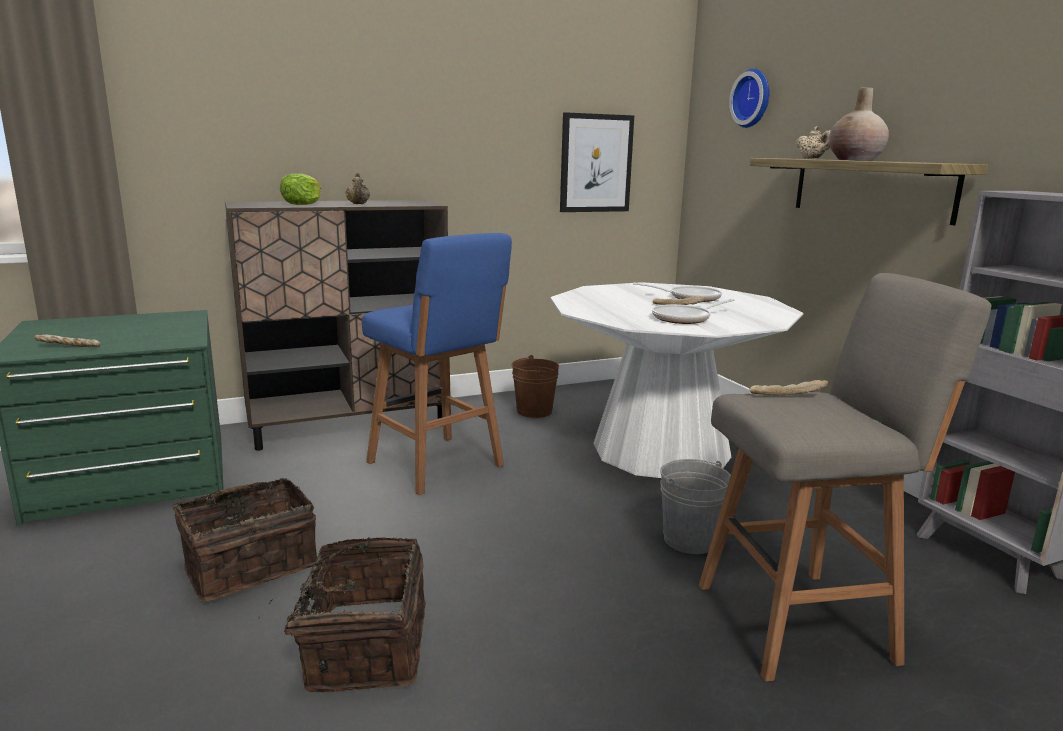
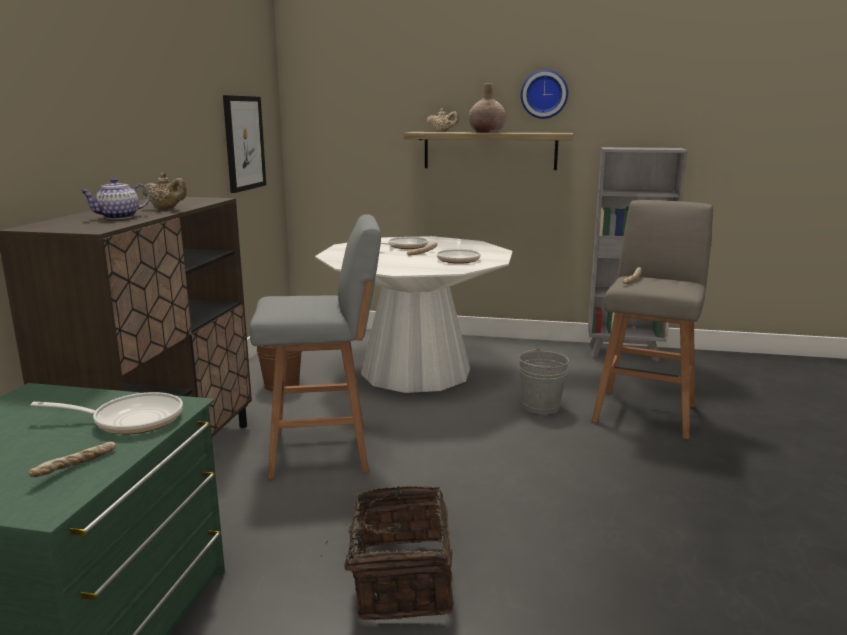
camera: 55 degrees left, 0 degrees up
(152, 339) = (131, 420): none -> frying pan
(302, 204) = (118, 217): lettuce -> teapot
(363, 646) = (571, 550): basket -> none
(438, 465) = (324, 450): blue stool -> grey stool
(753, 98) = (363, 84): wall clock -> wall clock (544, 94)

